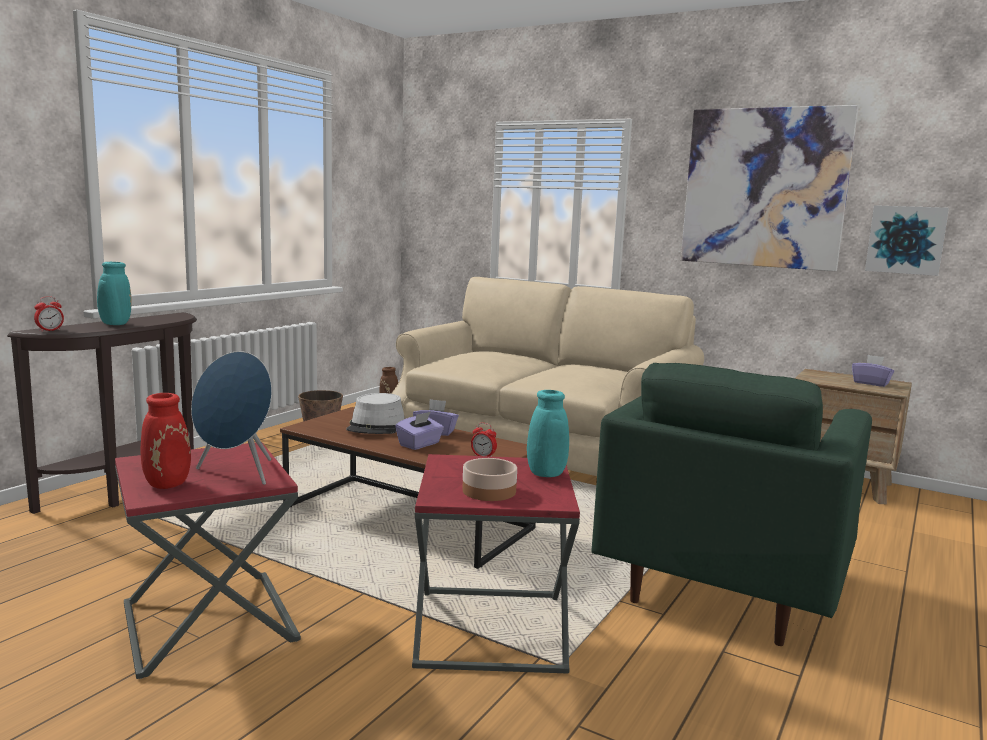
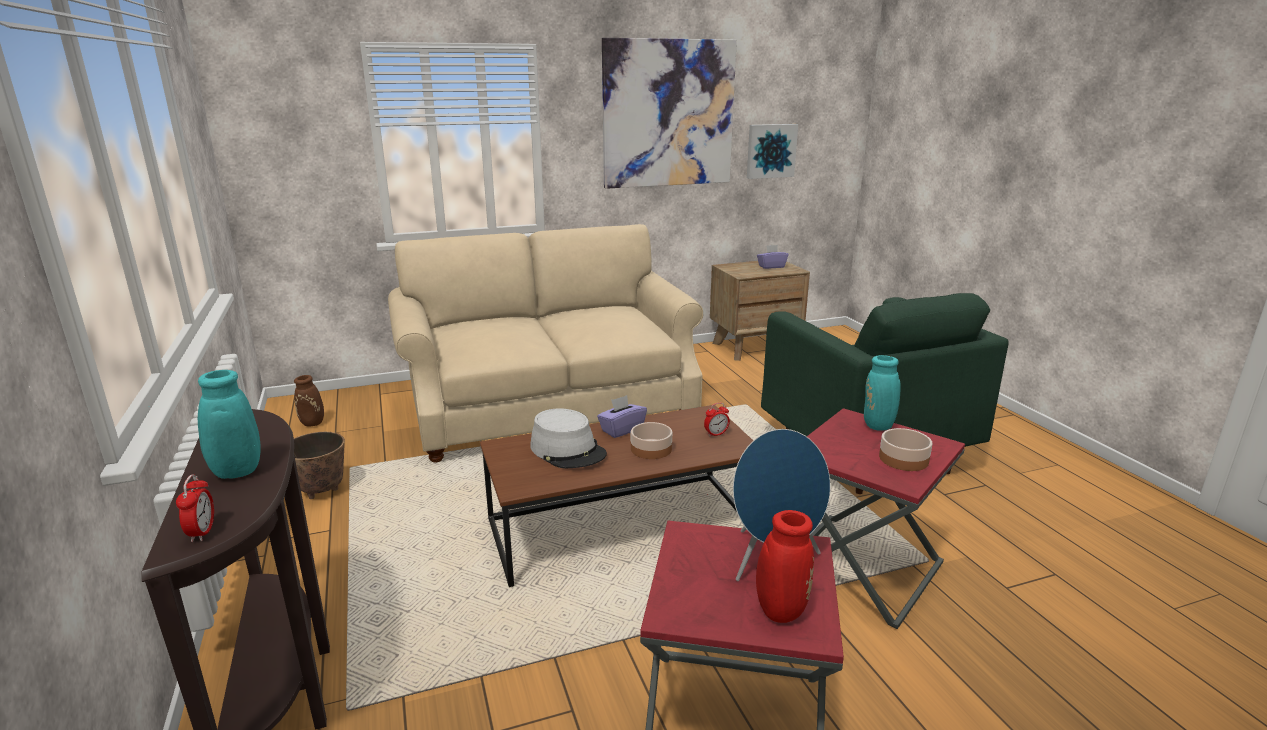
camera: 50 degrees left, 10 degrees up
(419, 444) = (650, 448): purple tissue box -> bowl

